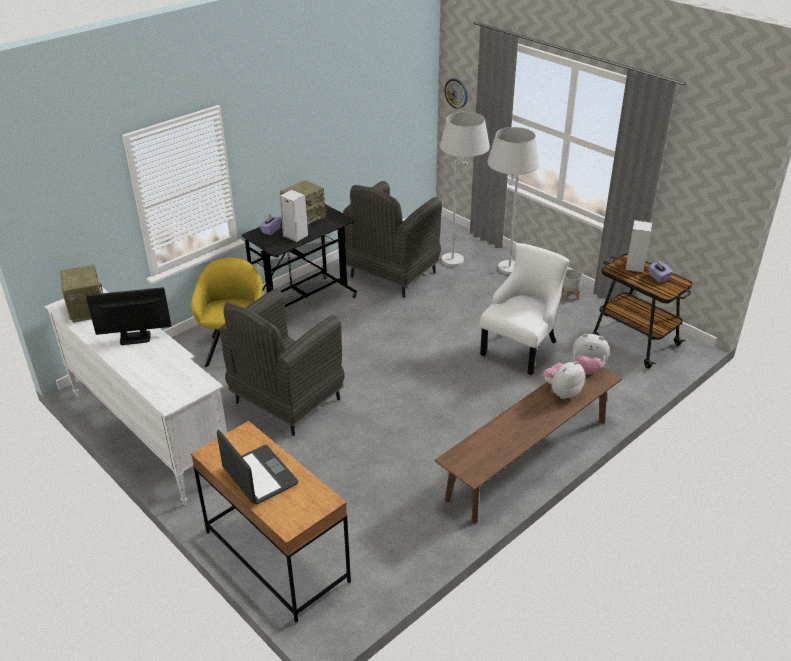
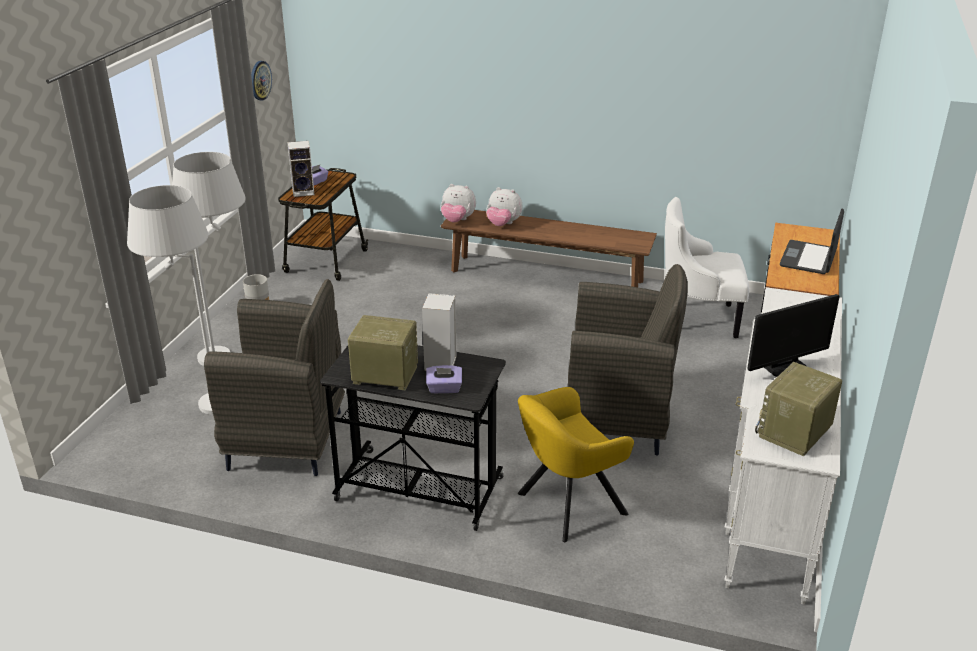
camera: 120 degrees left, 5 degrees down
(135, 338) = (784, 367): monitor -> monitor turned 75 degrees counterclockwise
(456, 93) = (30, 231): wall clock -> wall clock (260, 80)
(520, 350) = (391, 313): white chair -> white chair (698, 319)
(587, 369) = (457, 220): plush toy -> plush toy turned 120 degrees clockwise

